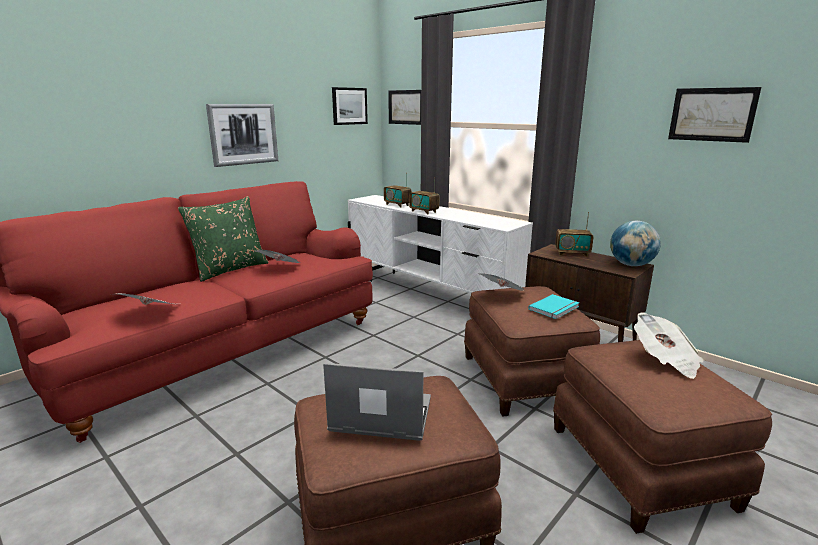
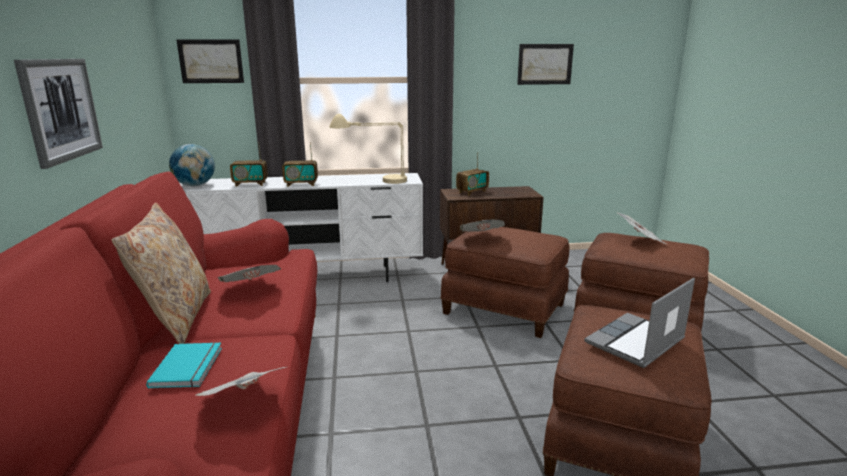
camera: 50 degrees left, 0 degrees up
(230, 269) = (176, 318): green pillow -> beige pillow
(349, 106) = (141, 61): picture -> none
(474, 221) = (372, 181): none -> beige table lamp
(555, 308) = (531, 234): turquoise book -> turquoise book (189, 367)
(631, 265) = (520, 189): globe -> globe (195, 185)

